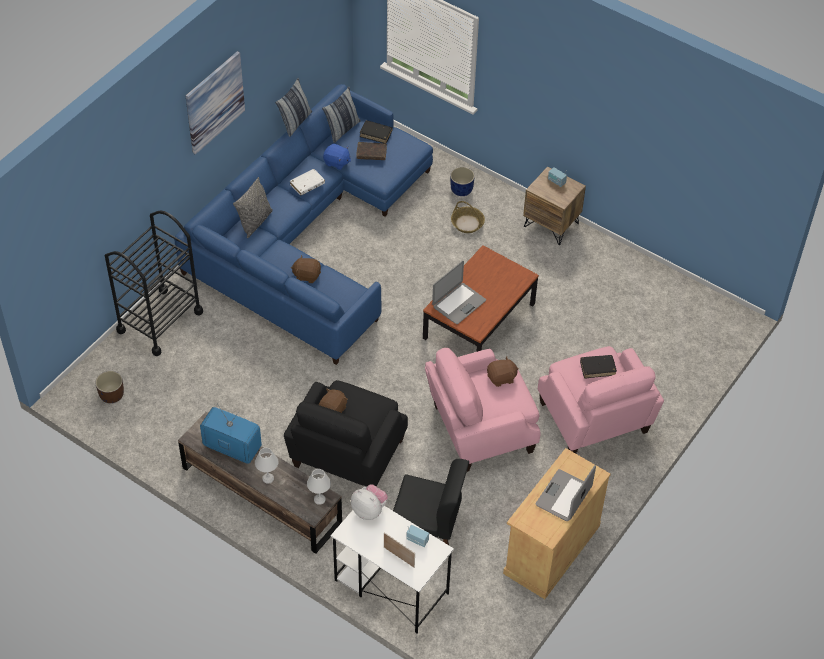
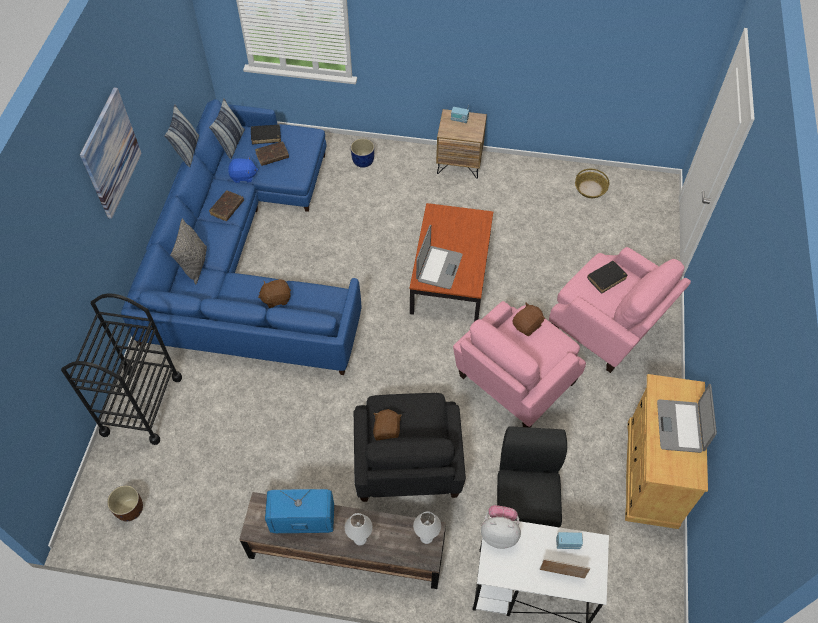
camera: 25 degrees left, 5 degrees up
(307, 185) = (227, 208): white book -> brown book
(428, 523) = (525, 501): black chair -> black chair turned 75 degrees counterclockwise
(467, 223) = (386, 189): basket -> basket (590, 188)

